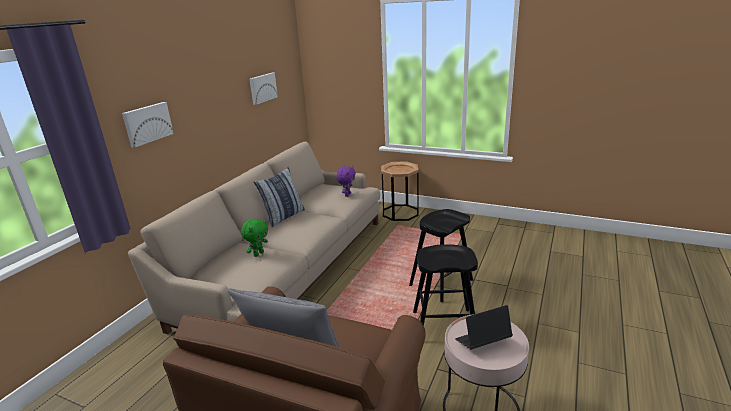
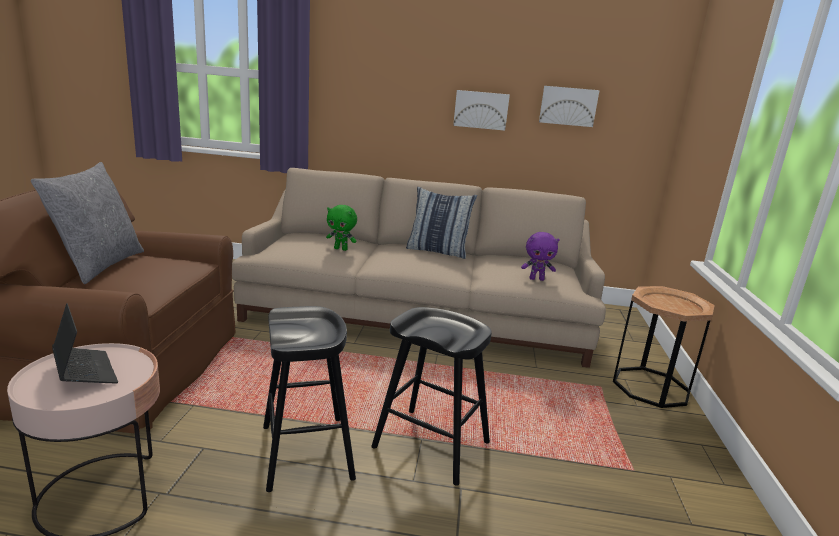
camera: 70 degrees right, 5 degrees down
(147, 123) = (369, 89): picture -> picture (481, 110)

